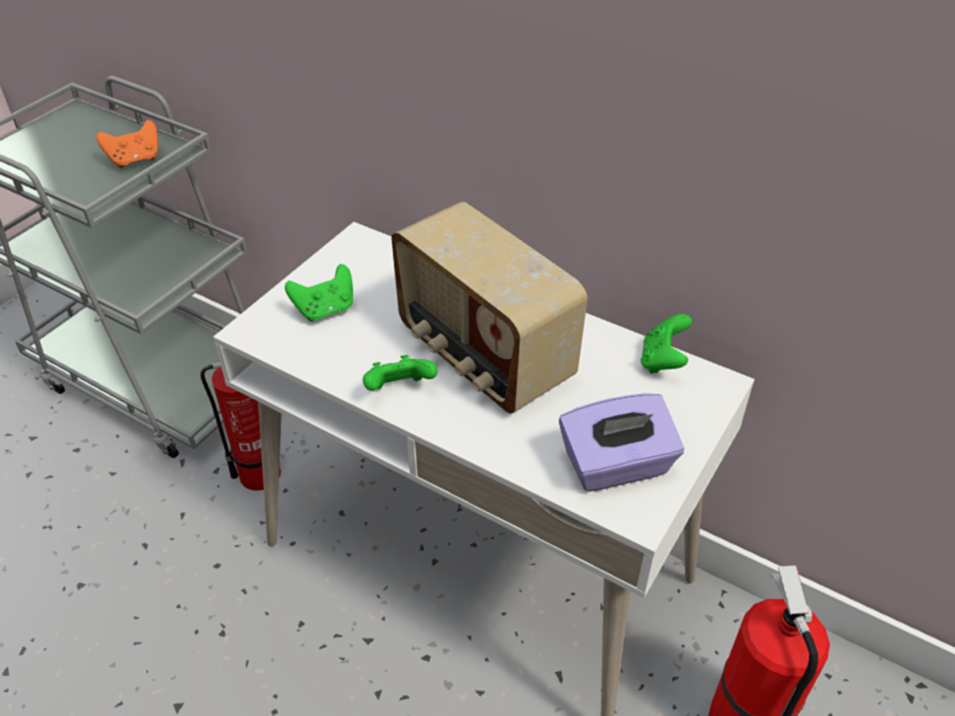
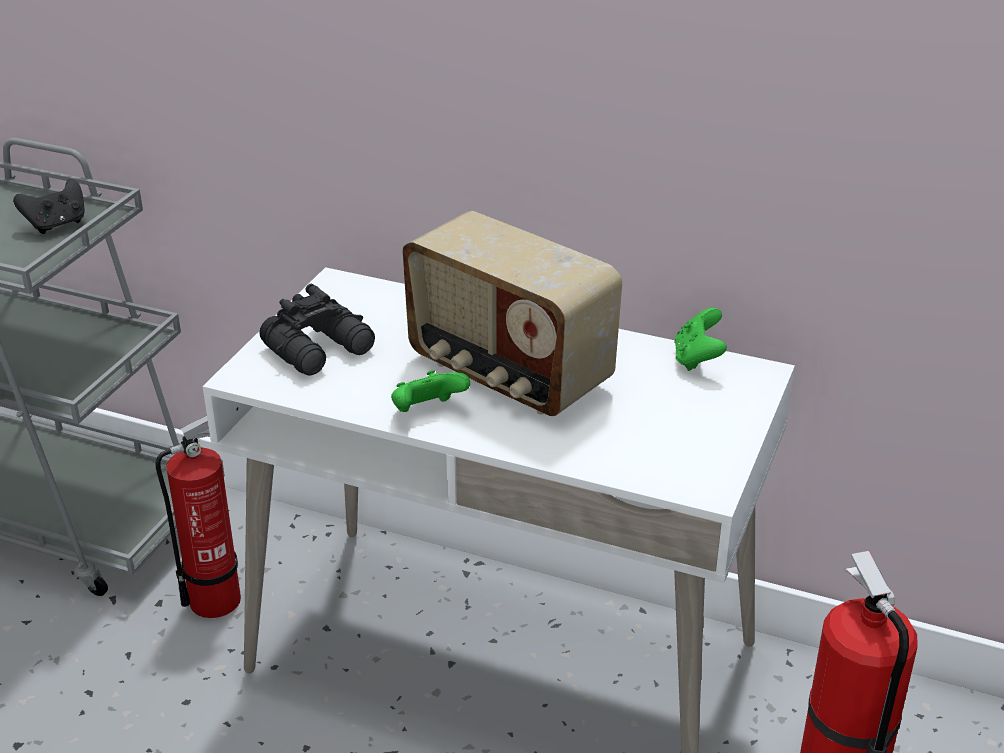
camera: 10 degrees left, 10 degrees down
(135, 160) = (57, 225): orange game controller -> black game controller
(325, 309) = (321, 349): green game controller -> black binoculars
(616, 466) = (675, 451): purple tissue box -> none

